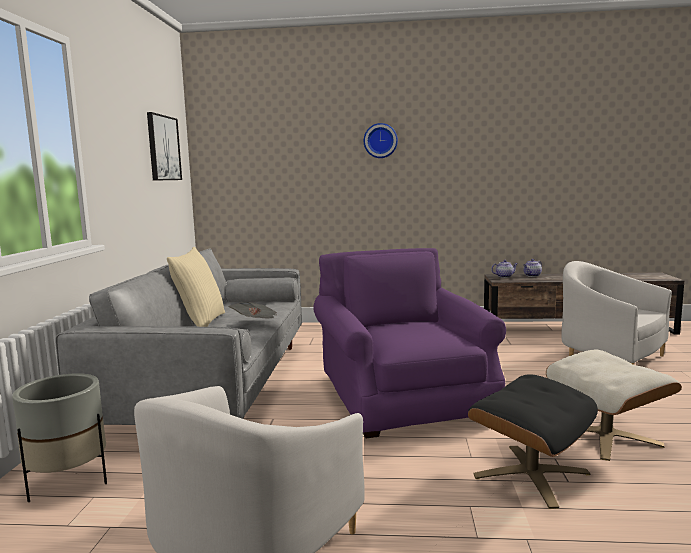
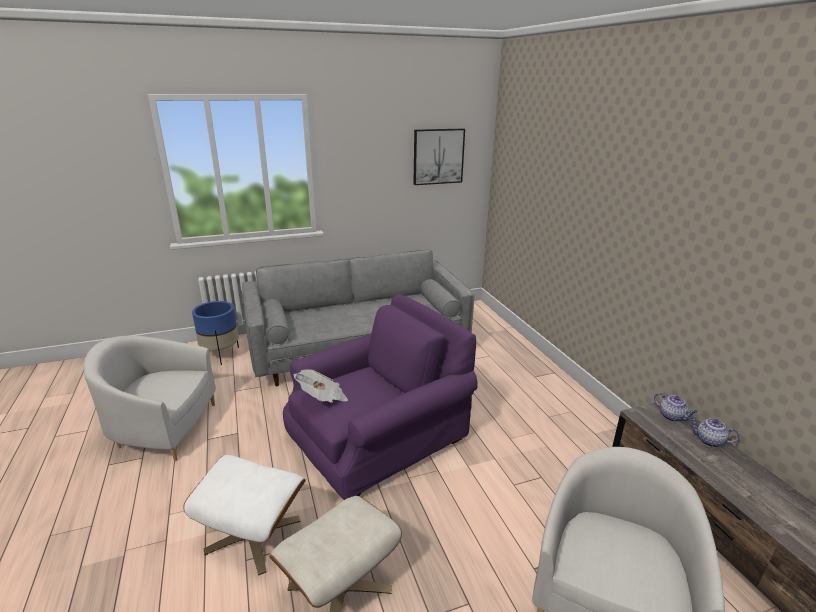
camera: 65 degrees right, 15 degrees up
(69, 483) = (221, 355): grey planter -> blue planter
(200, 323) = (357, 304): beige pillow -> none
(256, 324) = (361, 323): newspaper -> newspaper (322, 398)
(380, 141) = (611, 183): wall clock -> none
(531, 474) = (254, 534): black ottoman -> white ottoman

